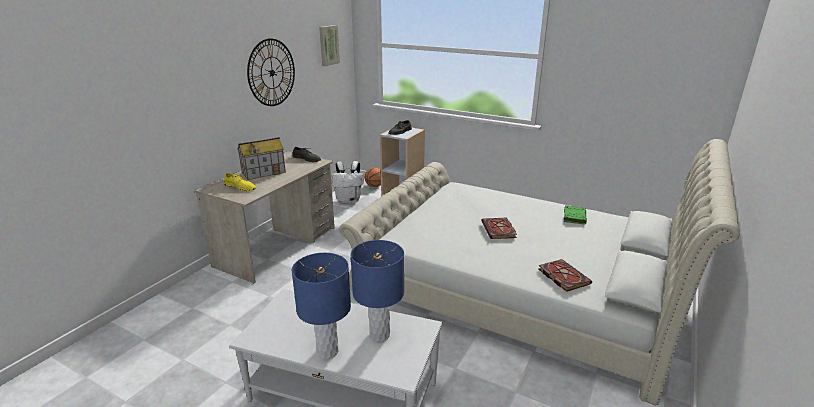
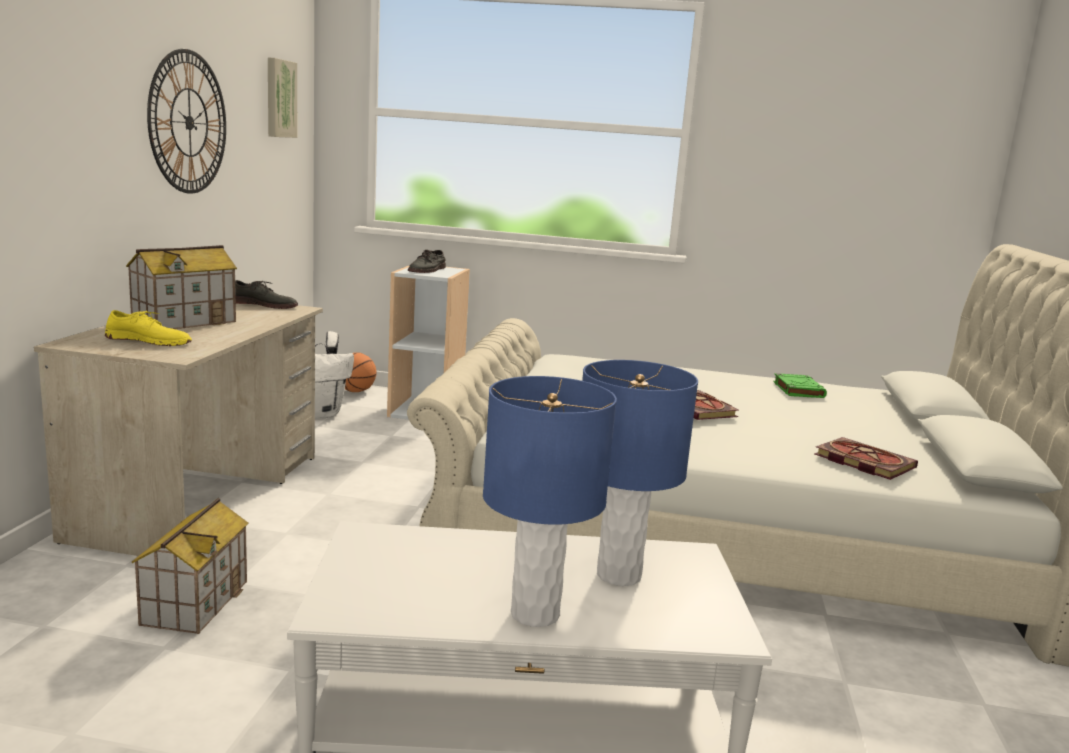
camera: 20 degrees left, 10 degrees down
(250, 304) = (195, 602): none -> toy house

